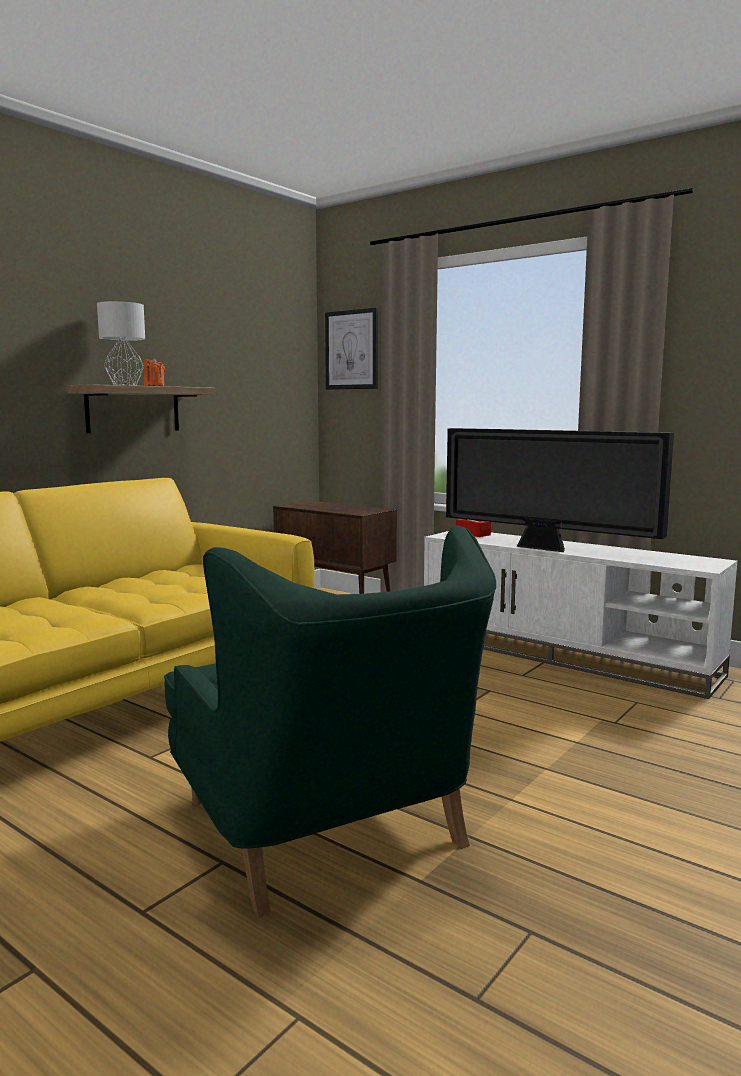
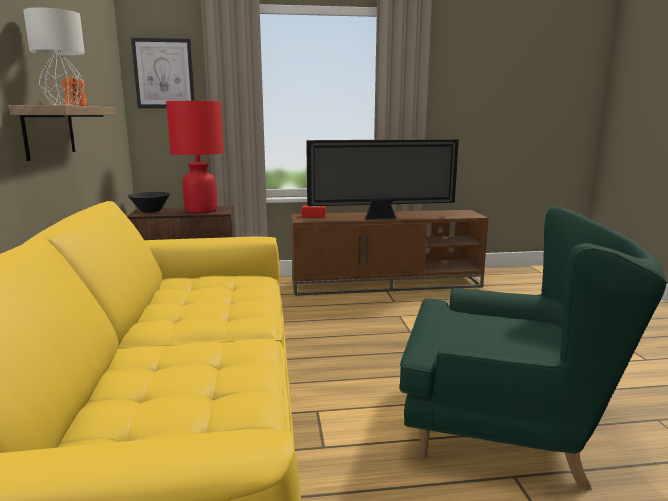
camera: 45 degrees left, 5 degrees up
(307, 504) = (150, 211): none -> black bowl
(348, 509) = (201, 210): none -> red table lamp
(565, 654) = (386, 283): white tv stand -> brown tv stand

